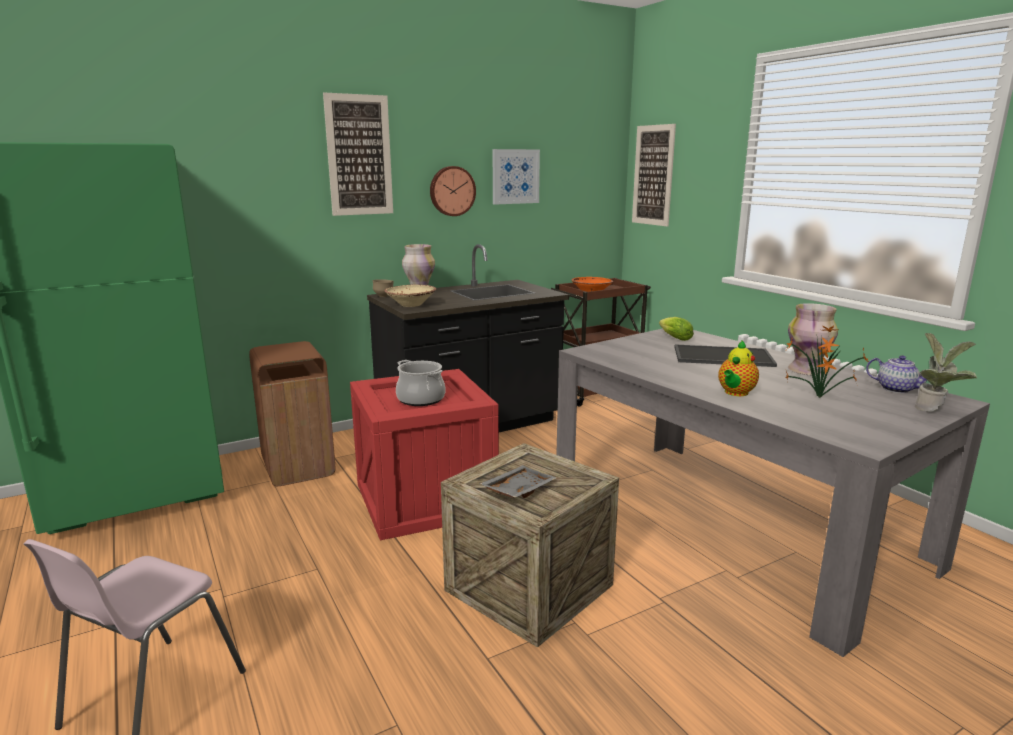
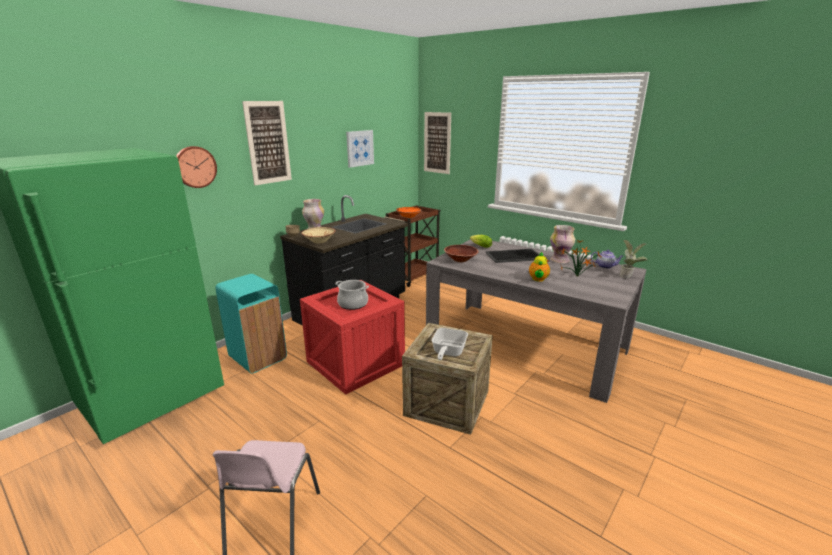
camera: 20 degrees left, 5 degrees up
(299, 467) = (258, 357): brown trash can -> turquoise trash can
(451, 191) = (324, 161): wall clock -> wall clock (194, 167)
(517, 490) = (447, 352): grey tray -> frying pan
(620, 352) = (460, 260): none -> brown bowl

